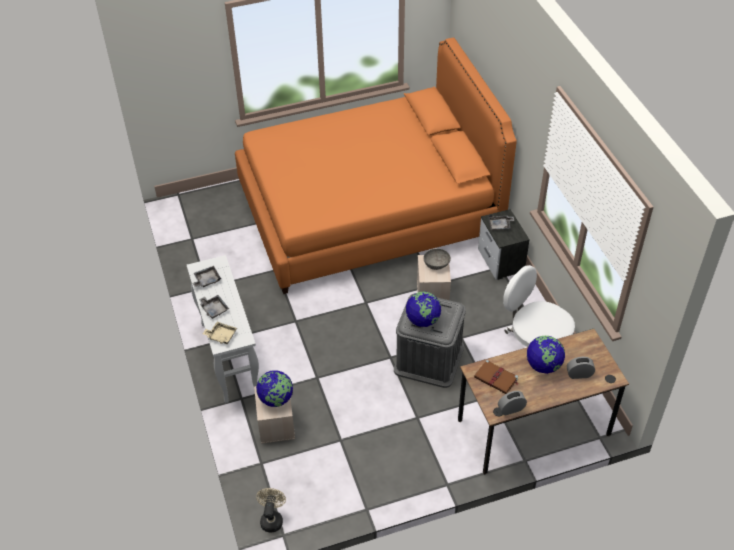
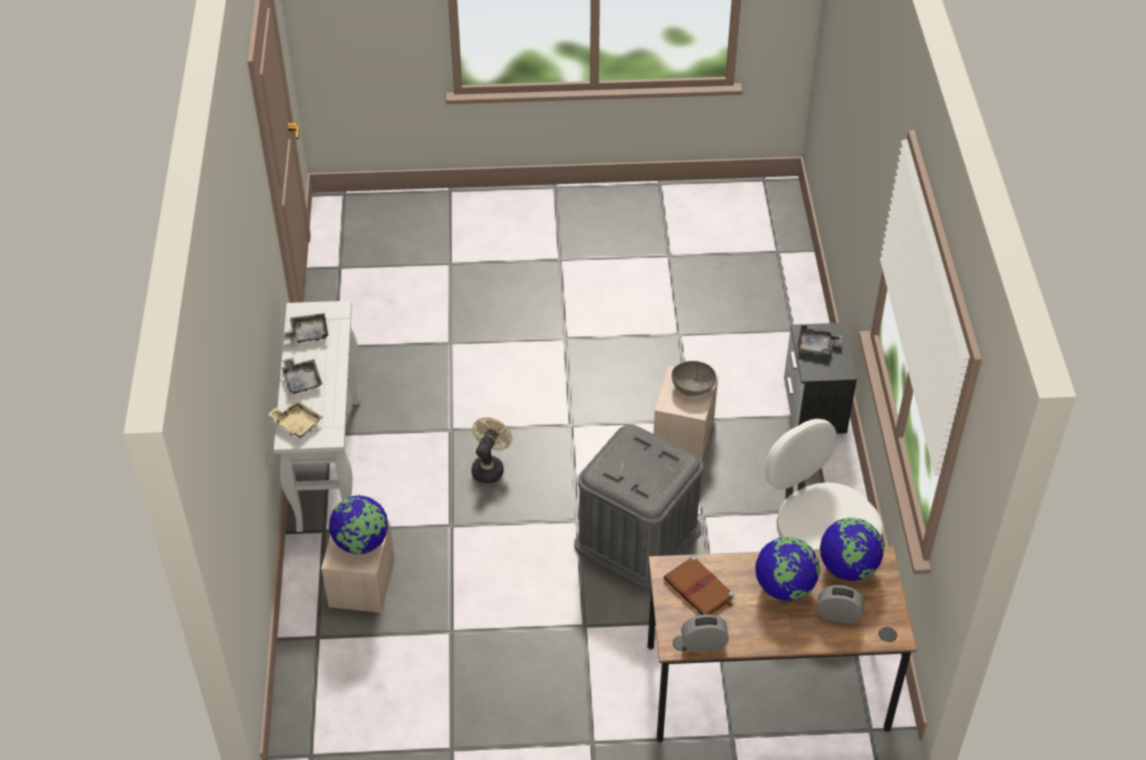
camera: 15 degrees right, 0 degrees up
(272, 518) = (302, 726): beige fan -> beige fan (489, 467)
(368, 211) = (628, 280): orange bed -> none
(423, 320) = (624, 470): globe -> globe (848, 567)

